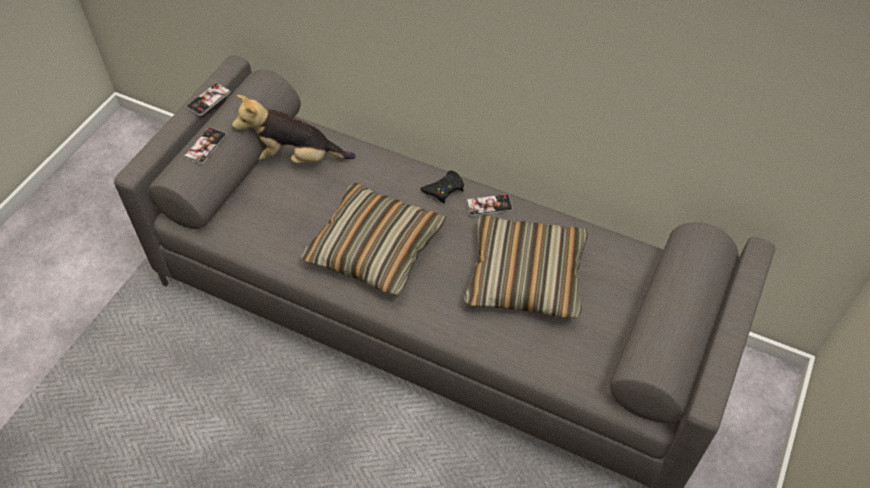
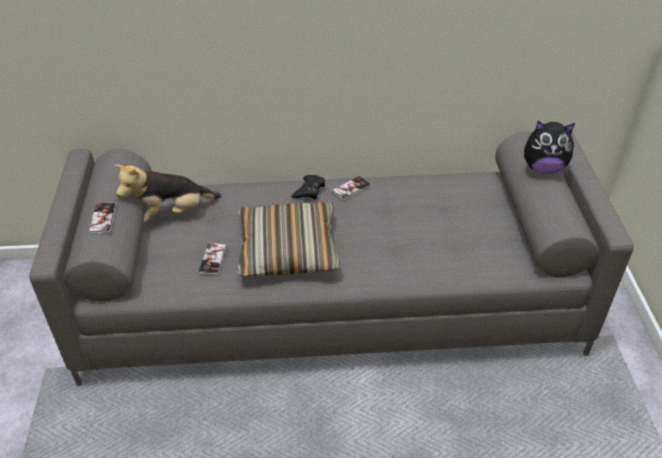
camera: 30 degrees left, 10 degrees down
(208, 100) = (77, 186): phone -> phone (212, 259)
(525, 276) = (414, 223): pillow -> none
(690, 282) = (543, 168): none -> plush toy

